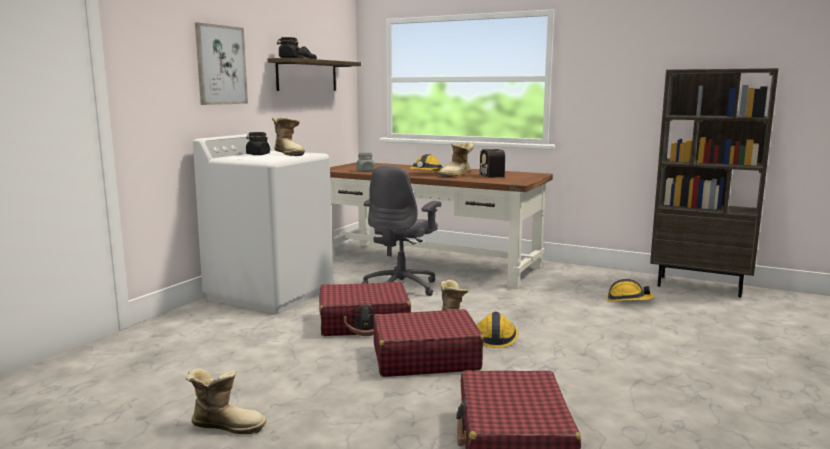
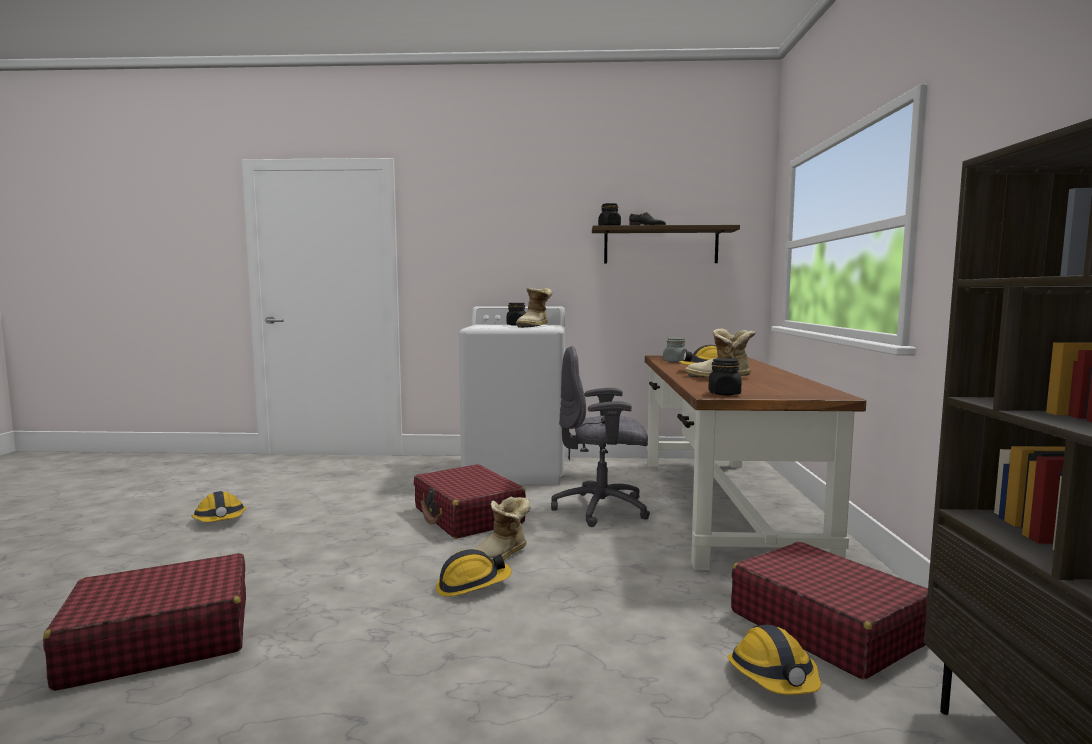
camera: 65 degrees right, 5 degrees down
(221, 65) = (522, 238): picture -> none
(227, 425) = (220, 520): boot -> hard hat
(425, 358) = (383, 559): red suitcase -> red suitcase (825, 627)
(490, 174) = (765, 384): radio -> none
(516, 181) = (724, 394): none -> black jar

